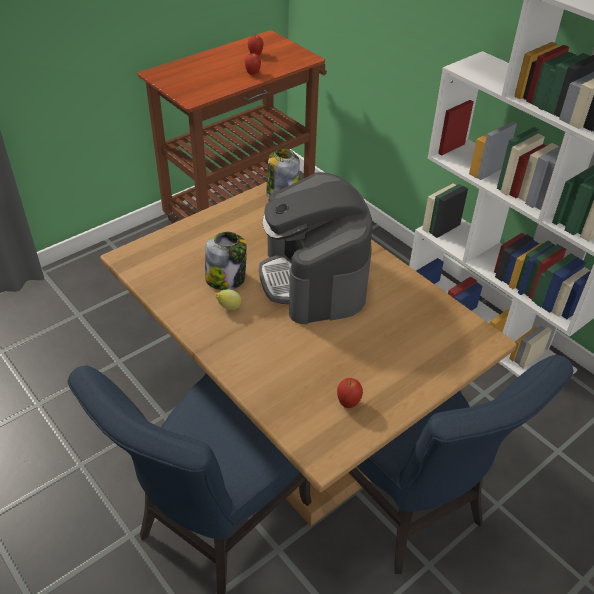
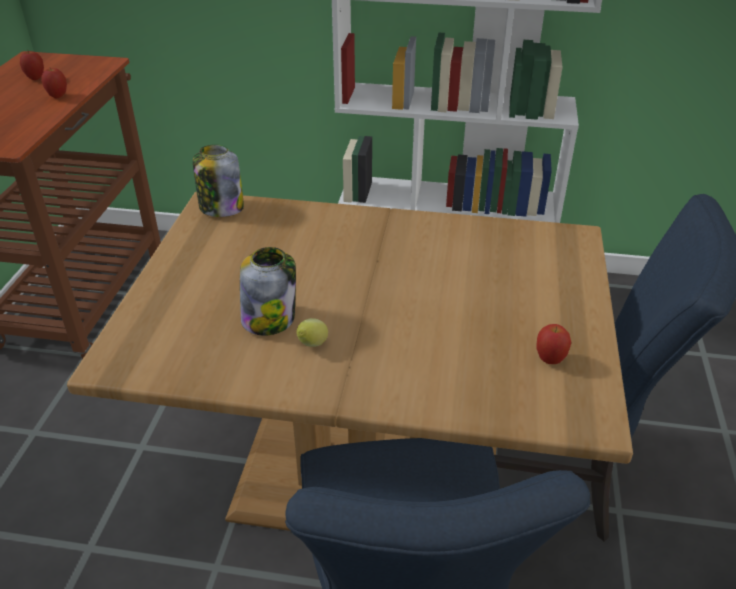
camera: 40 degrees left, 5 degrees down
(314, 279) = (363, 268): coffee machine -> none

